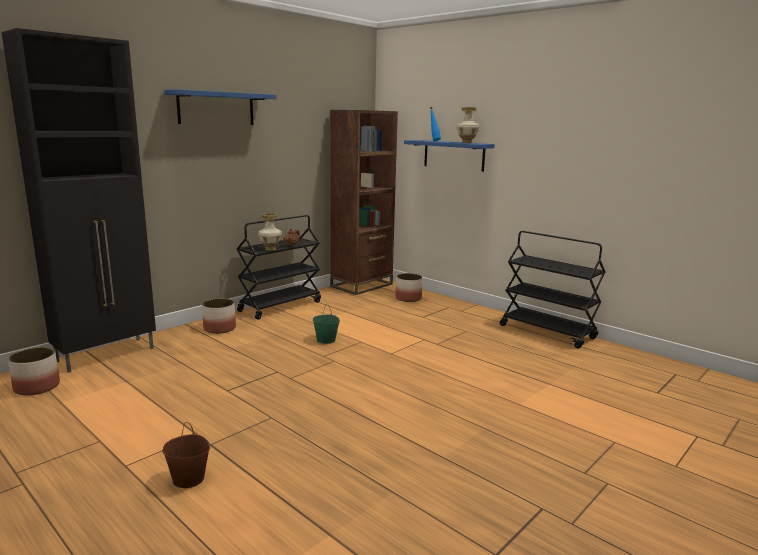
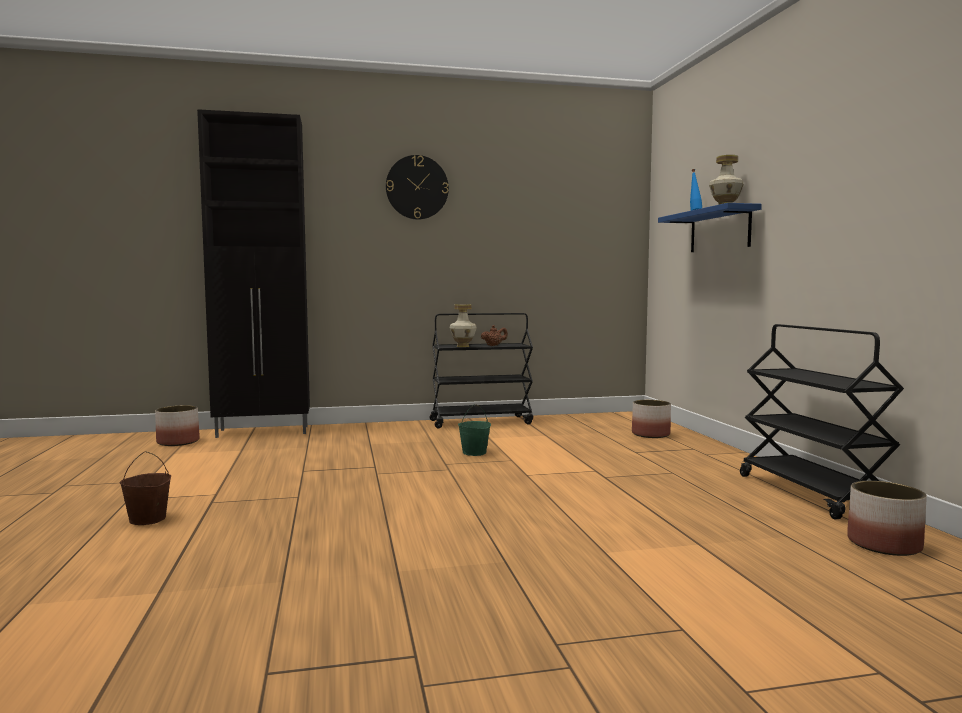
camera: 35 degrees right, 10 degrees down
(216, 108) = (417, 187): blue shelf -> wall clock
(219, 329) = (388, 429): planter -> planter (883, 545)
(362, 285) = (611, 417): brown bookcase -> none

